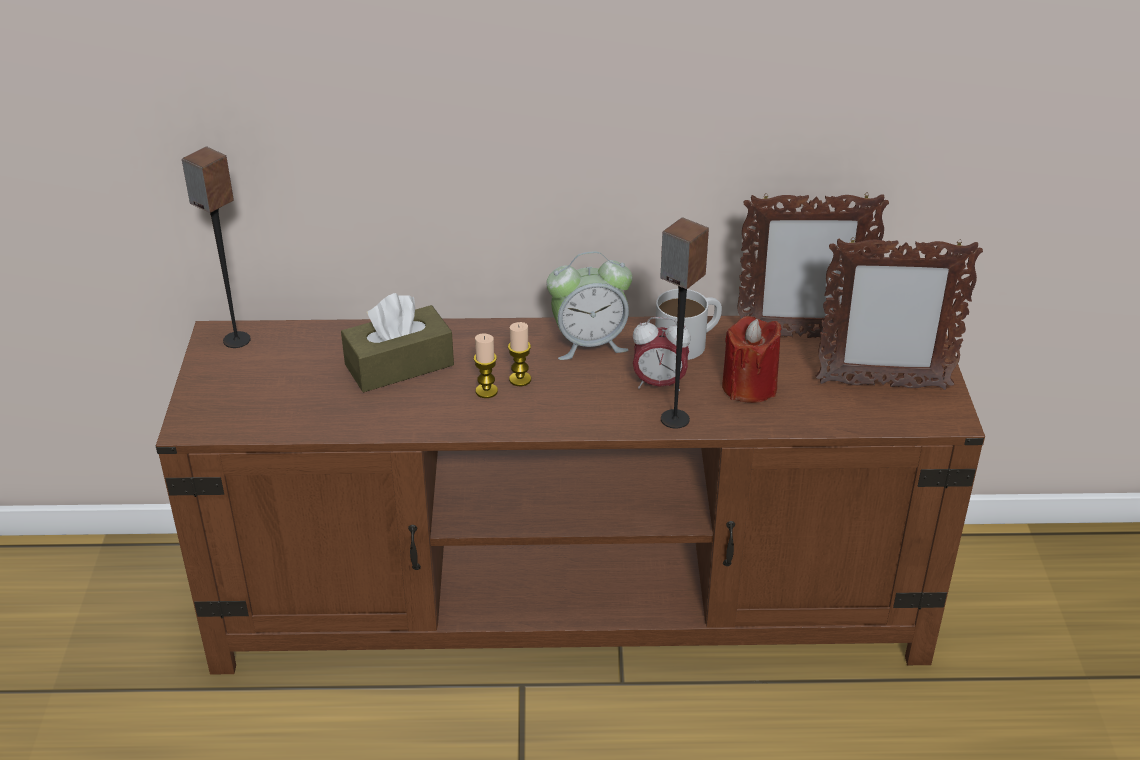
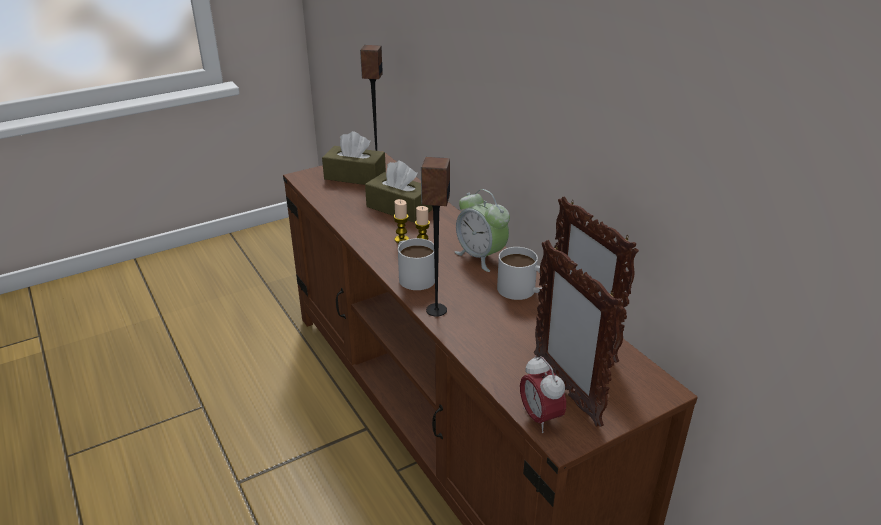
camera: 60 degrees right, 5 degrees down
(254, 374) = (355, 176): none -> brown tissue box
(584, 411) = (413, 275): none -> white mug
(659, 384) = (466, 293): alarm clock -> alarm clock (540, 418)
(749, 387) = (500, 329): red candle -> none

